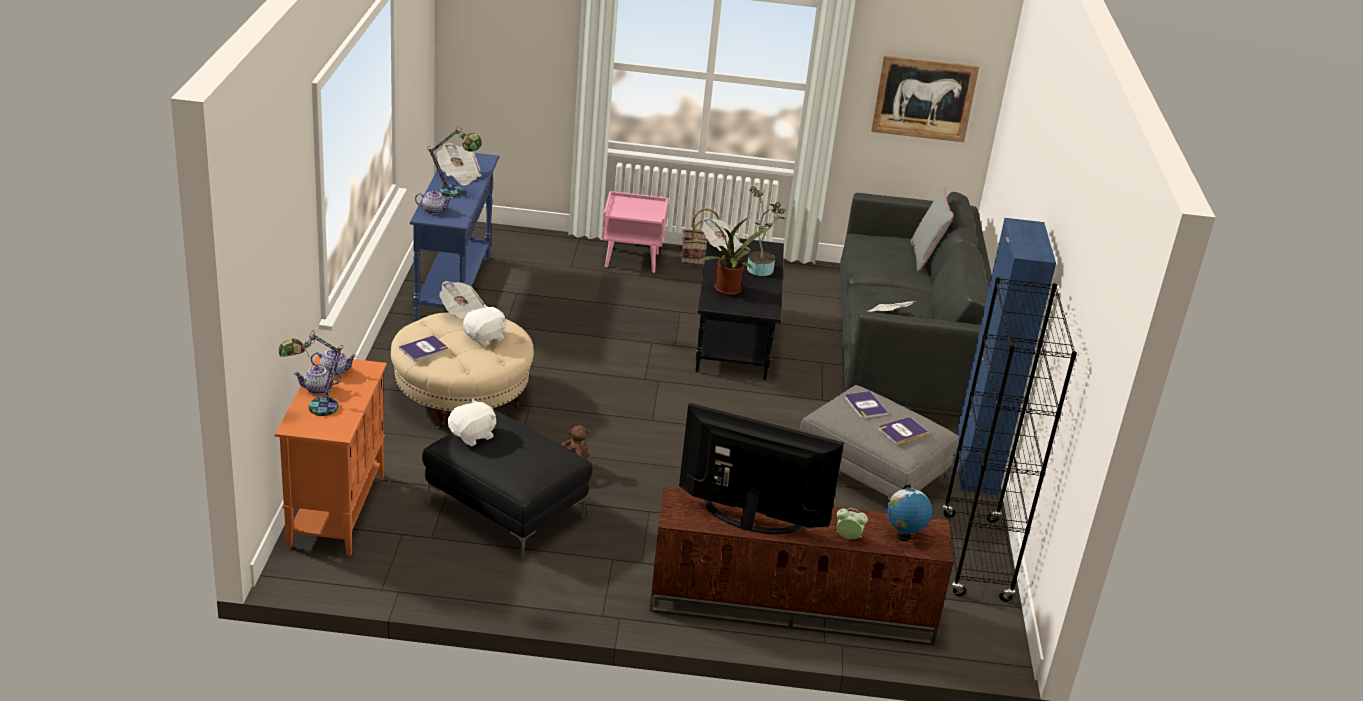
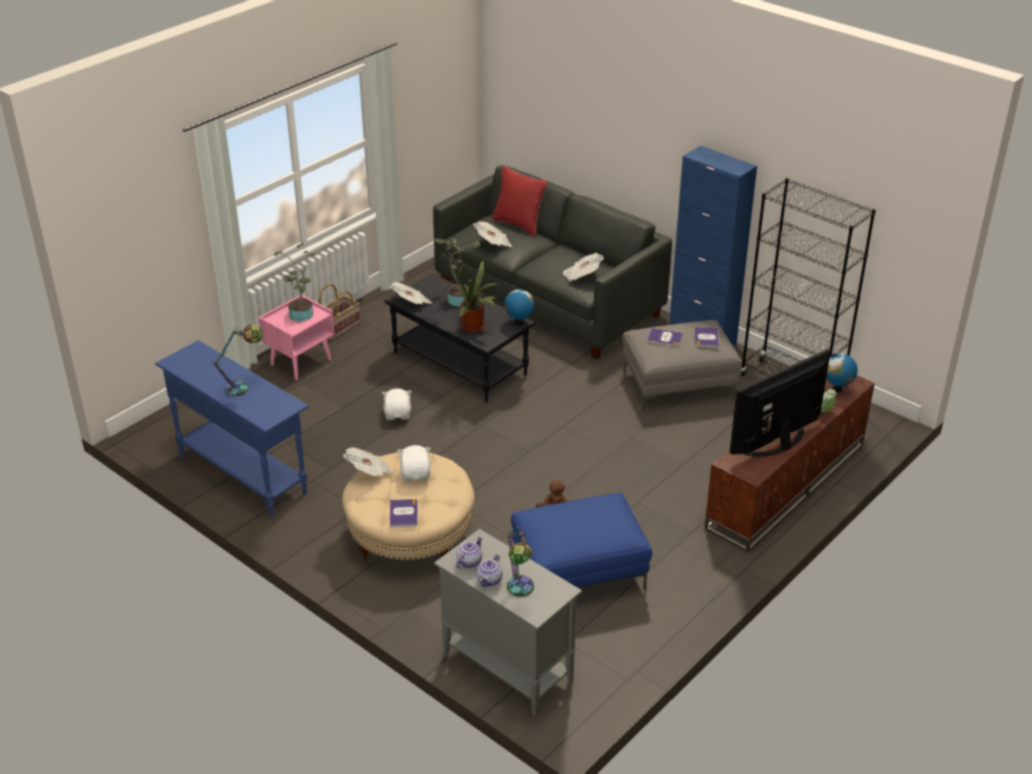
camera: 50 degrees left, 5 degrees up
(337, 509) = (506, 667): orange cabinet -> grey cabinet
(434, 210) = (260, 410): teapot -> none
(458, 175) = (212, 374): newspaper -> newspaper (493, 243)
(472, 436) = (554, 535): white plush toy -> white plush toy (398, 414)
(503, 509) = (578, 574): black ottoman -> blue ottoman
(639, 210) = (301, 316): none -> potted plant
(767, 311) = (519, 323): none -> globe
(924, 98) = (436, 107): picture -> none
(925, 257) = (518, 224): grey pillow -> red pillow

